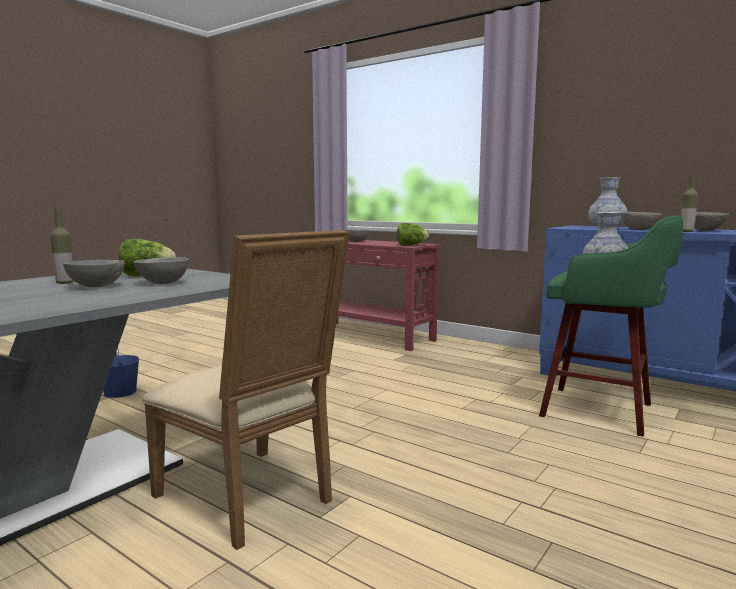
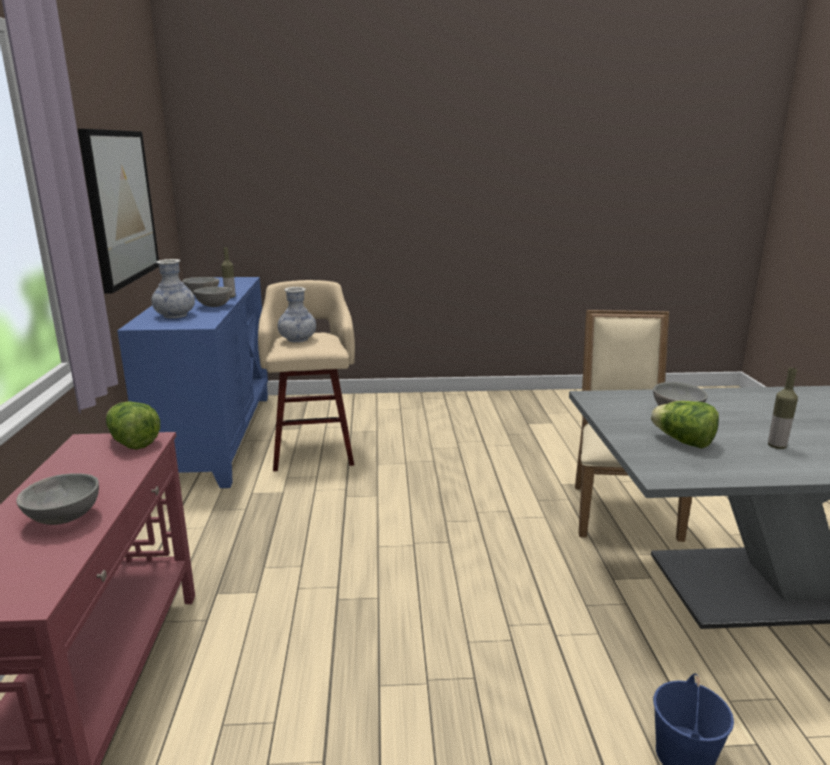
camera: 130 degrees left, 10 degrees up
(95, 286) = (742, 426): grey bowl -> none
(601, 411) = (313, 449): green stool -> beige stool
(648, 135) = (120, 207): none -> picture

